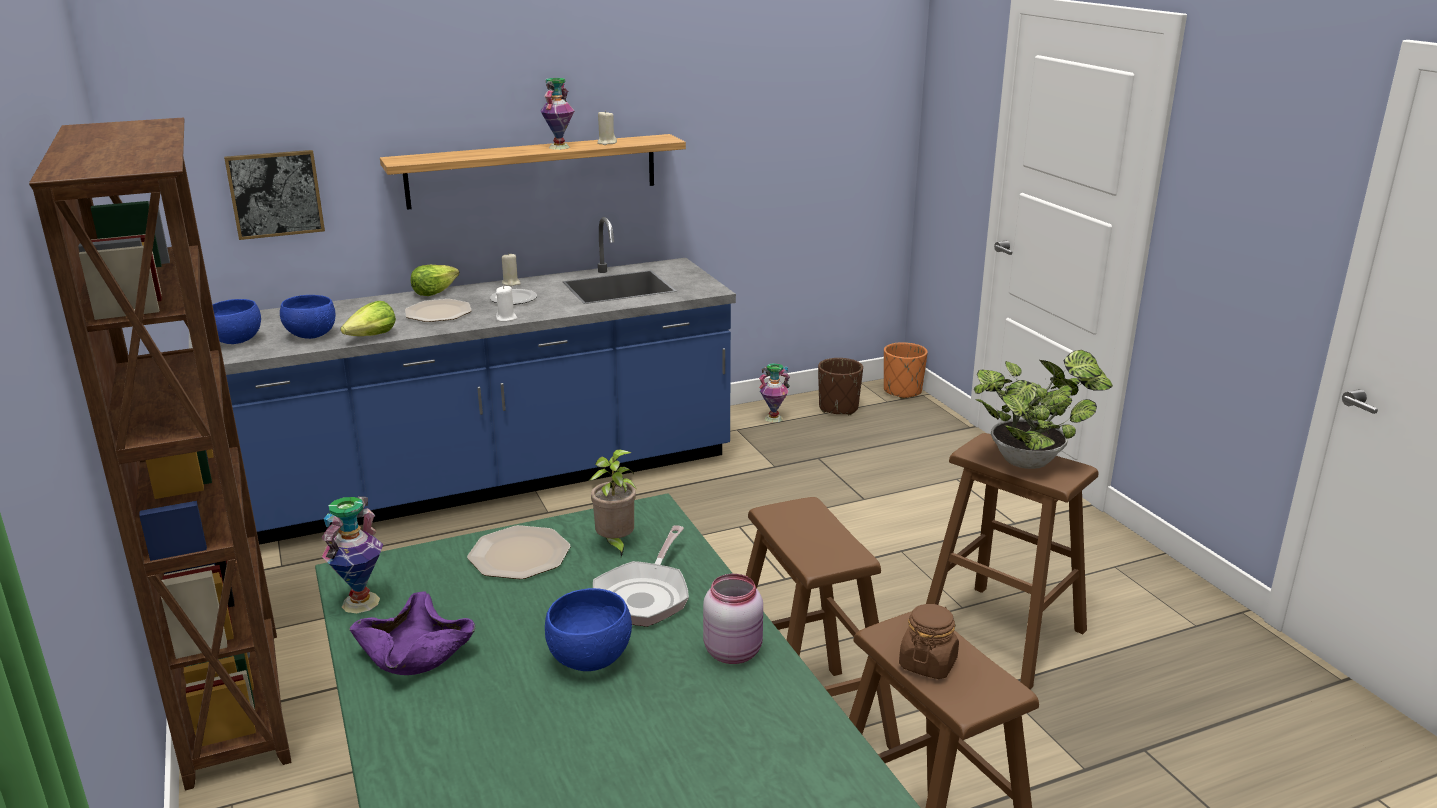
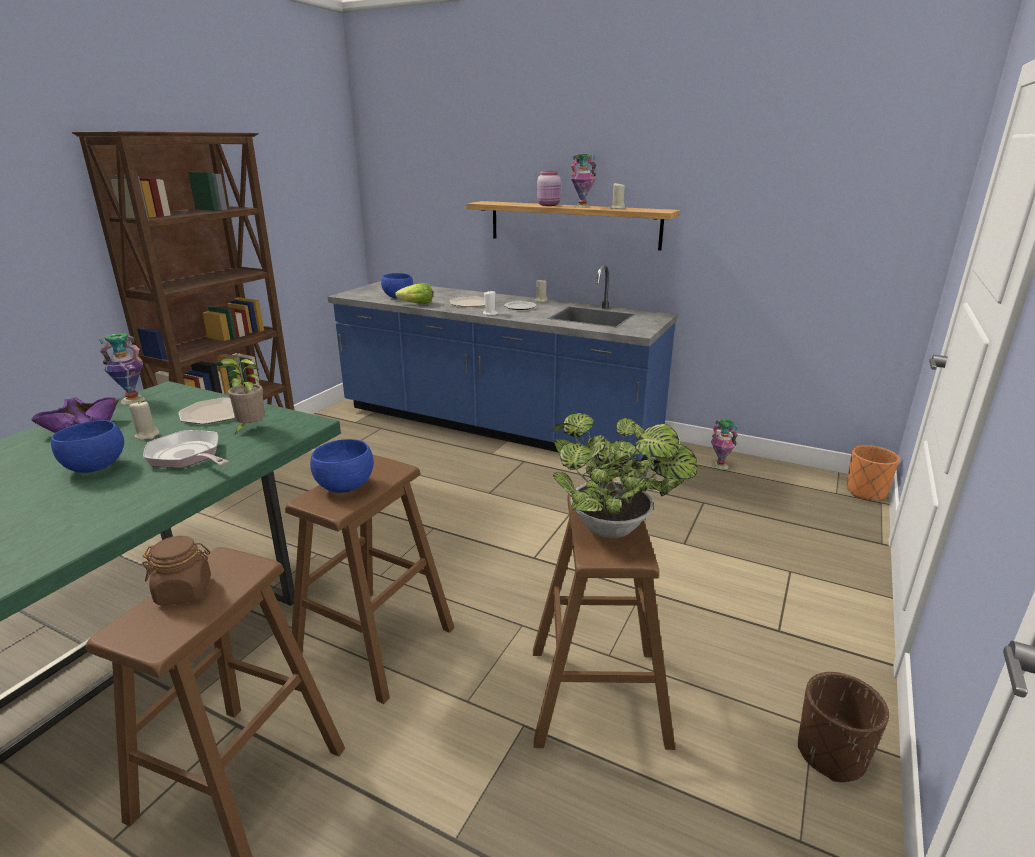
camera: 50 degrees right, 0 degrees up
(236, 341) = (370, 291): blue bowl -> blue bowl (345, 486)
(275, 194) = (428, 216): picture -> none
(434, 292) = (496, 295): lettuce -> none
(529, 611) = (147, 435): none -> beige candle
(644, 596) = (187, 456): frying pan -> frying pan turned 60 degrees clockwise
(734, 651) = (127, 504): pink jar -> pink jar (549, 205)
(838, 408) = (784, 480): brown planter -> brown planter (831, 755)

